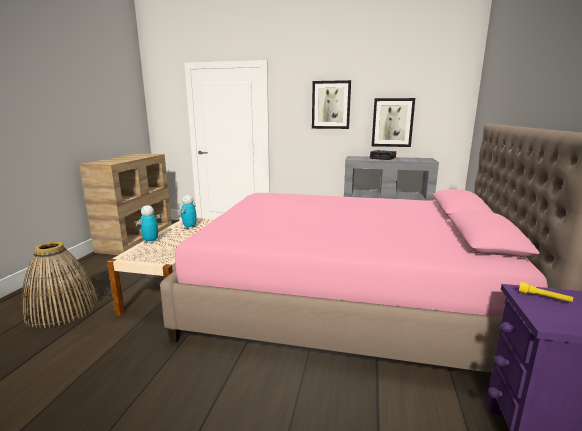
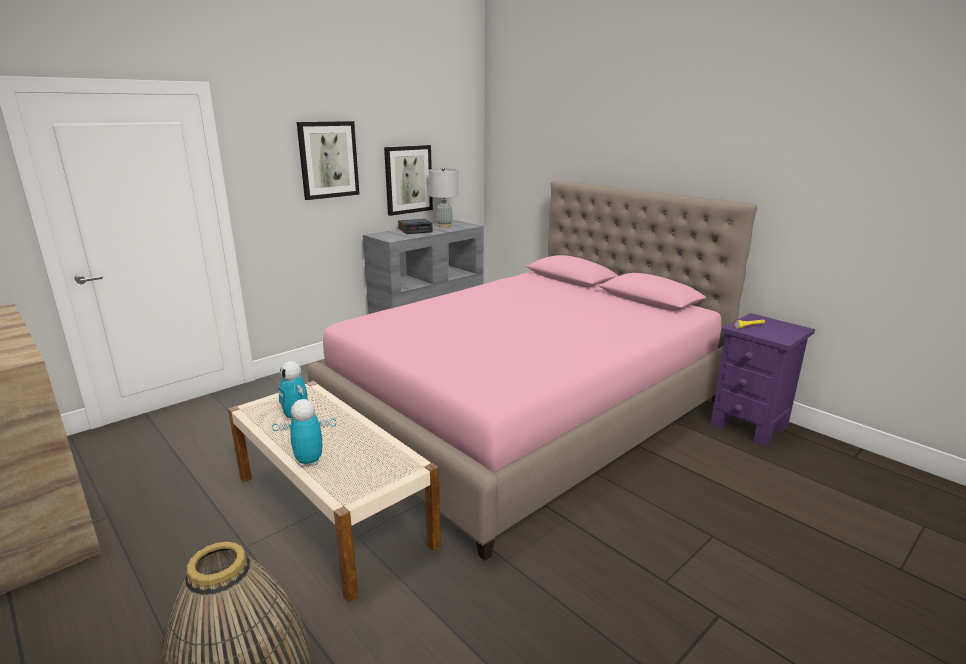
camera: 55 degrees left, 5 degrees up
(151, 241) = (309, 462): toy robot -> toy robot turned 105 degrees clockwise
(410, 159) = (444, 226): none -> grey table lamp

